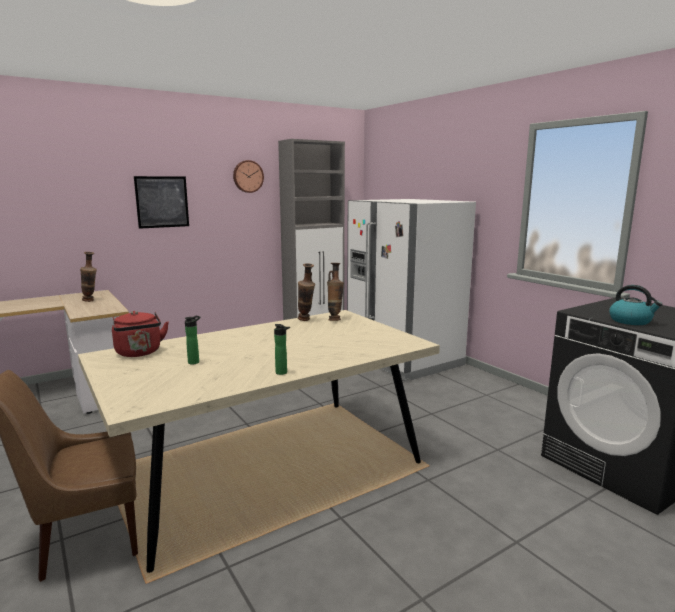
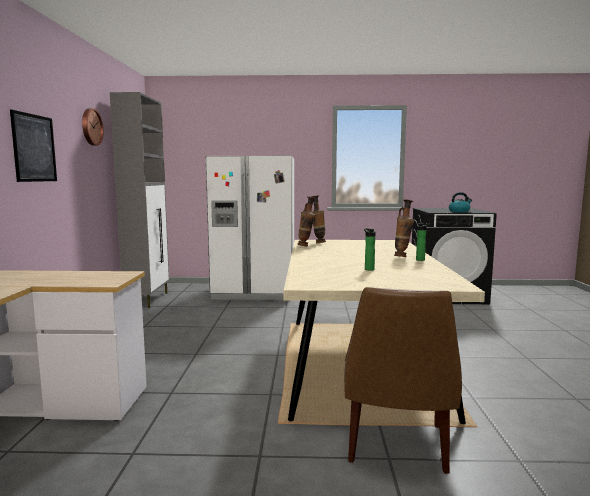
camera: 55 degrees left, 5 degrees down
(91, 301) = (45, 277): vase -> vase (402, 256)
(139, 353) = (318, 277): red kettle -> none

